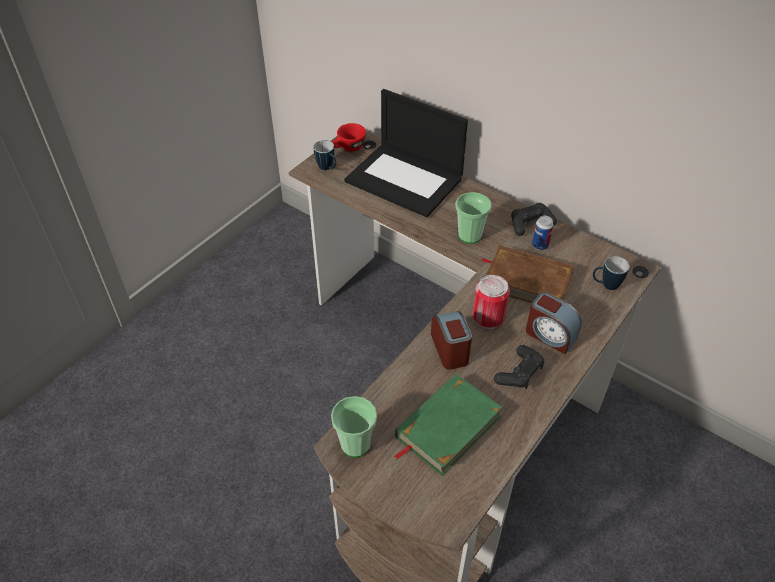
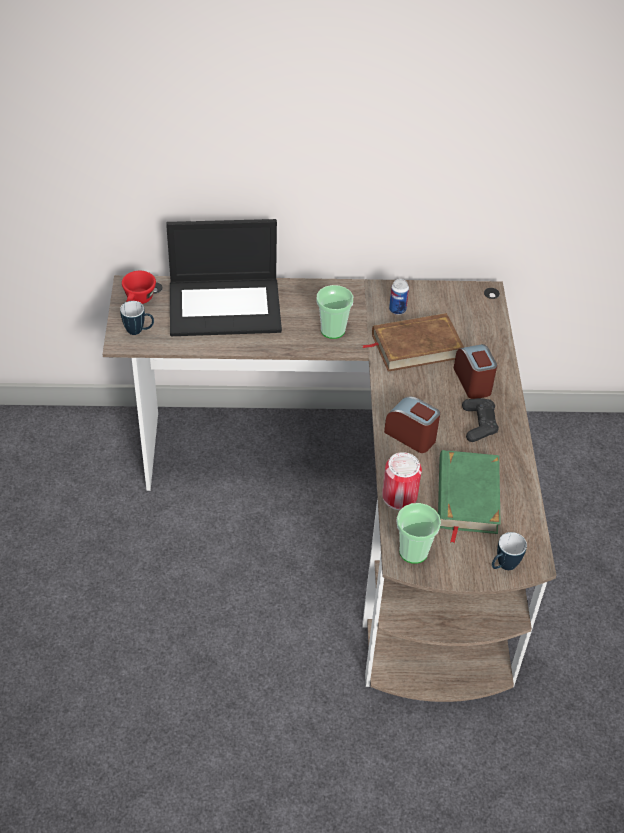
camera: 40 degrees left, 0 degrees up
(488, 317) = (414, 393): can -> can (399, 496)
(530, 224) = (372, 294): black game controller -> none
(550, 335) = (473, 382): alarm clock -> alarm clock turned 105 degrees counterclockwise
(605, 285) = (476, 318): mug -> mug (503, 567)

